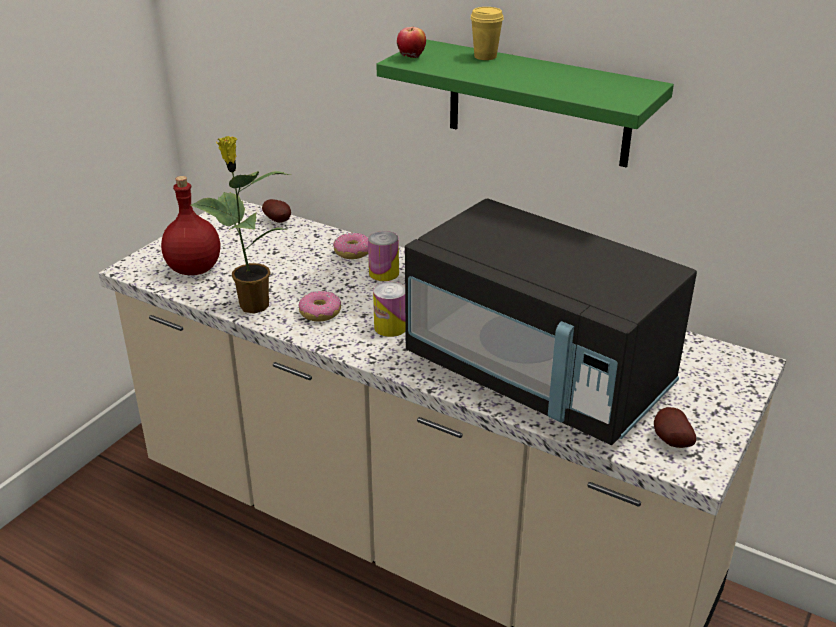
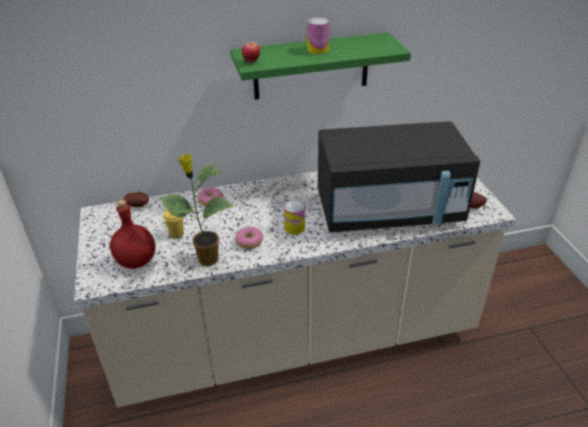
camera: 45 degrees left, 5 degrees up
(384, 273) = (245, 203): can -> can (318, 49)
(485, 56) = (285, 48): yellow cup -> yellow cup (176, 234)

